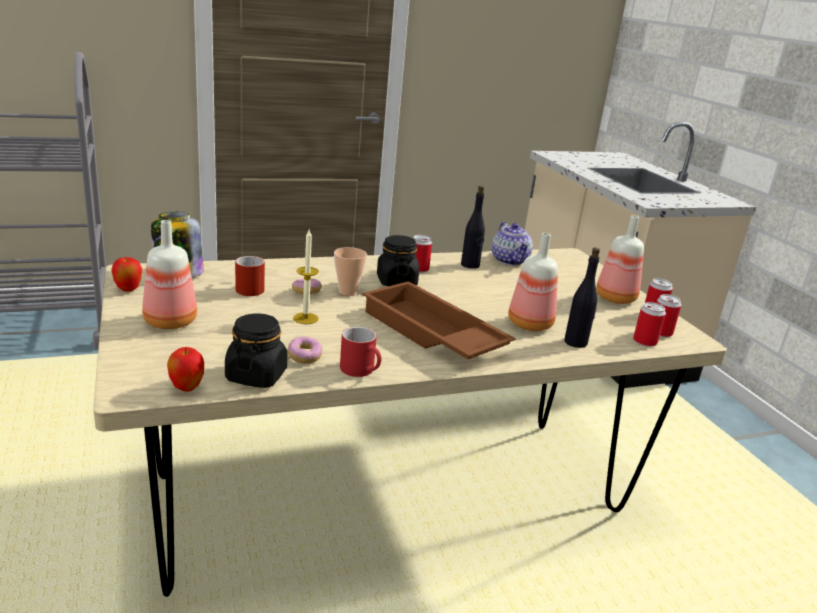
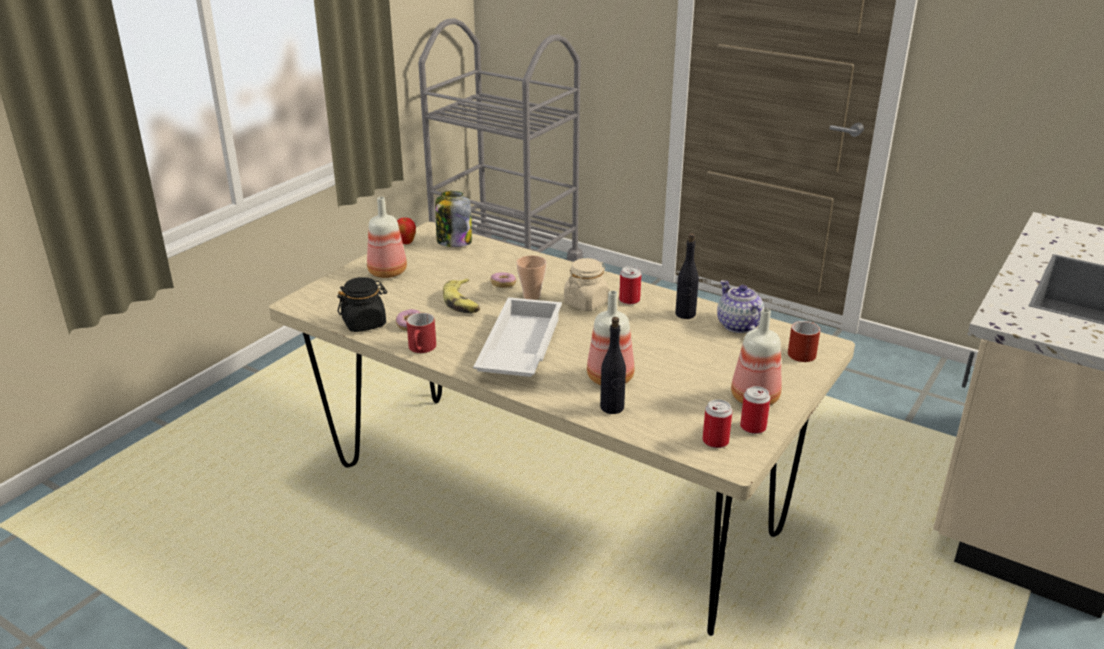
camera: 55 degrees right, 5 degrees up
(186, 388) = (322, 313): apple -> none
(248, 288) = (473, 267): red mug -> red mug (802, 352)
(305, 318) = (463, 302): candle -> banana
(396, 281) = (586, 303): black jar -> beige jar
(430, 333) = (518, 348): brown tray -> white tray
(510, 260) = (737, 325): teapot -> teapot turned 120 degrees clockwise
(645, 341) = (677, 438): can -> none

